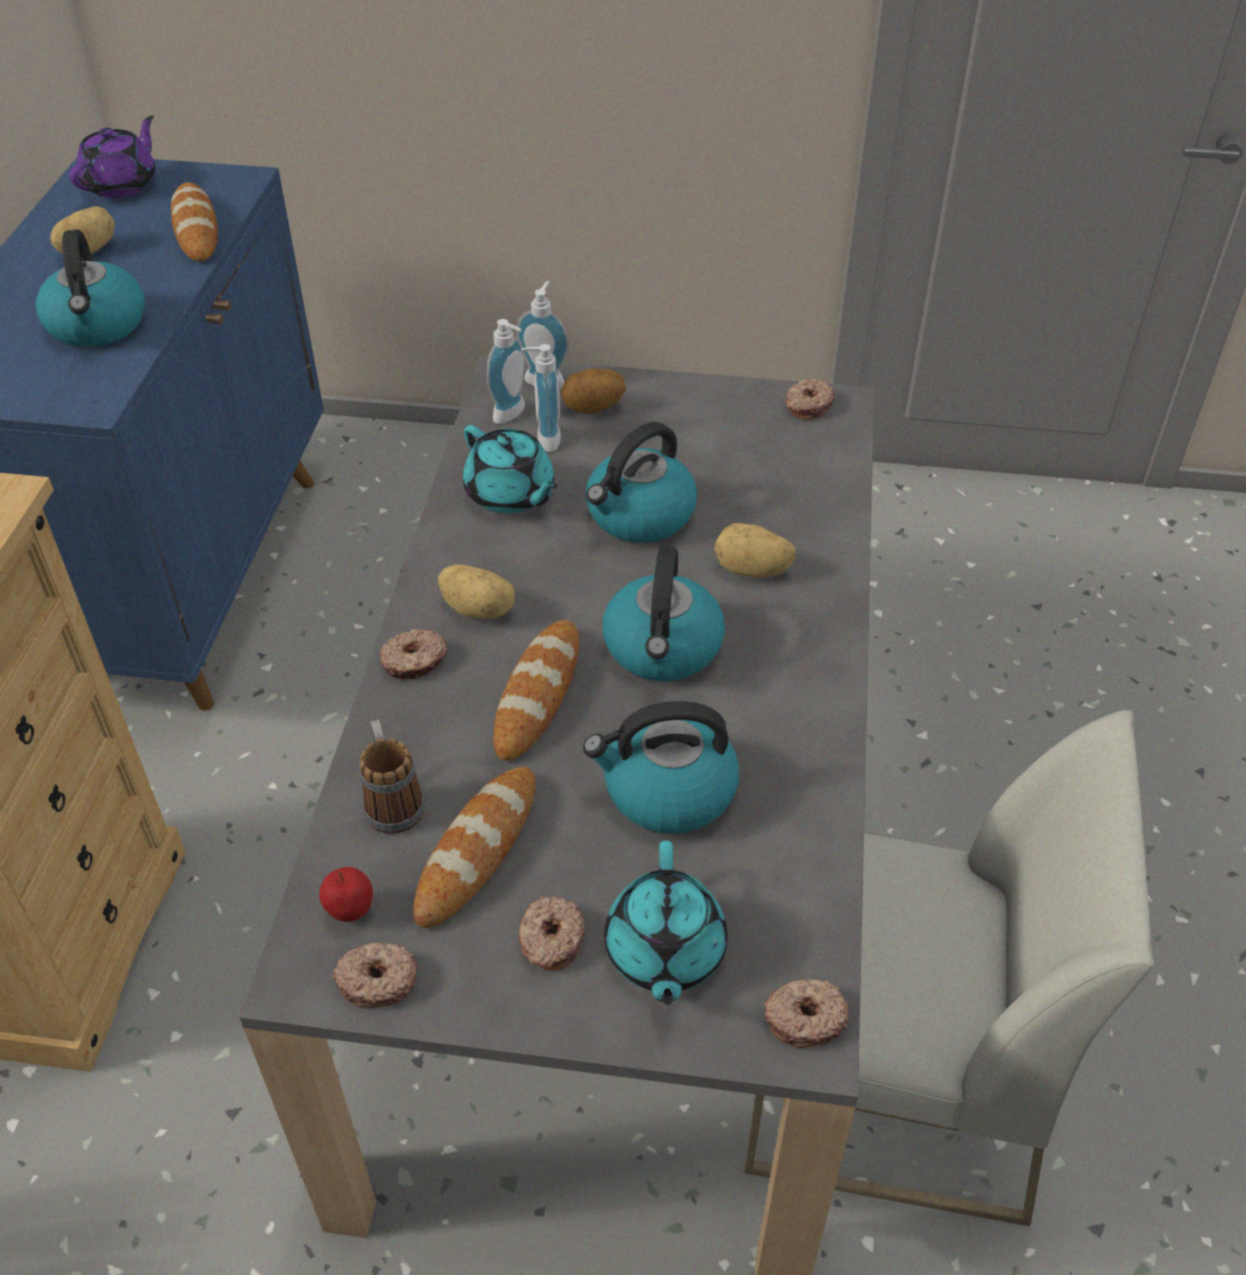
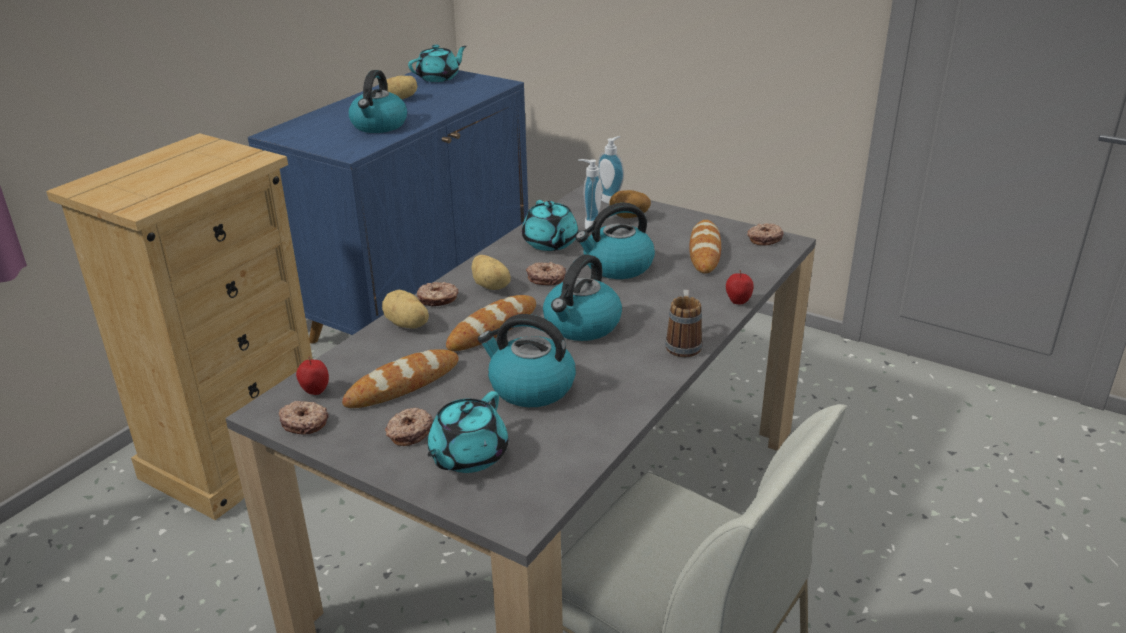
camera: 25 degrees right, 15 degrees down
(122, 185) = (439, 78): purple teapot -> turquoise teapot
(196, 228) = (460, 98): bread -> bread (704, 251)
(392, 800) = (376, 352): mug -> mug (683, 343)
(513, 414) = (580, 211): soap dispenser -> none
(752, 570) = (665, 304): potato -> potato (406, 325)
(805, 1018) = (525, 510): donut -> donut (546, 278)
(846, 539) = (738, 302): none -> apple

